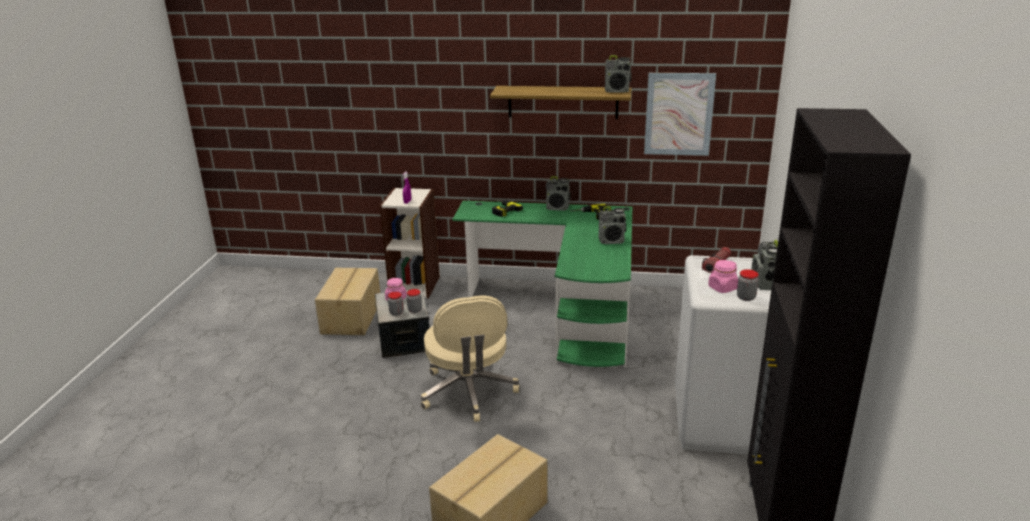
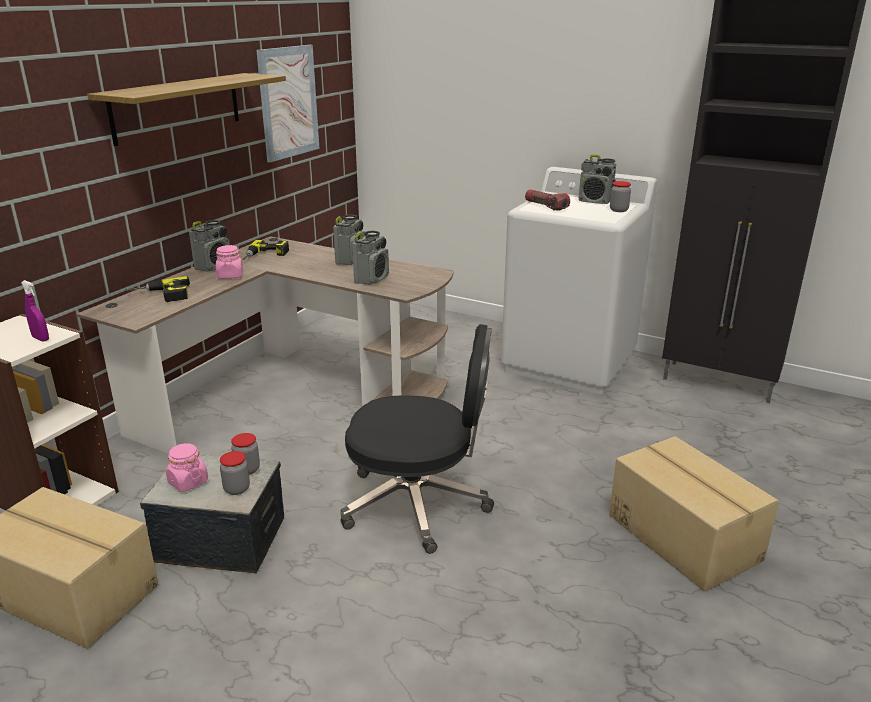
camera: 70 degrees left, 0 degrees up
(468, 392) = (418, 504): beige office chair -> black office chair
(565, 312) = (293, 392): green desk -> brown desk
(617, 91) = (251, 75): radio -> radio (372, 279)
(722, 288) = (595, 213): pink jar -> pink jar (230, 276)

